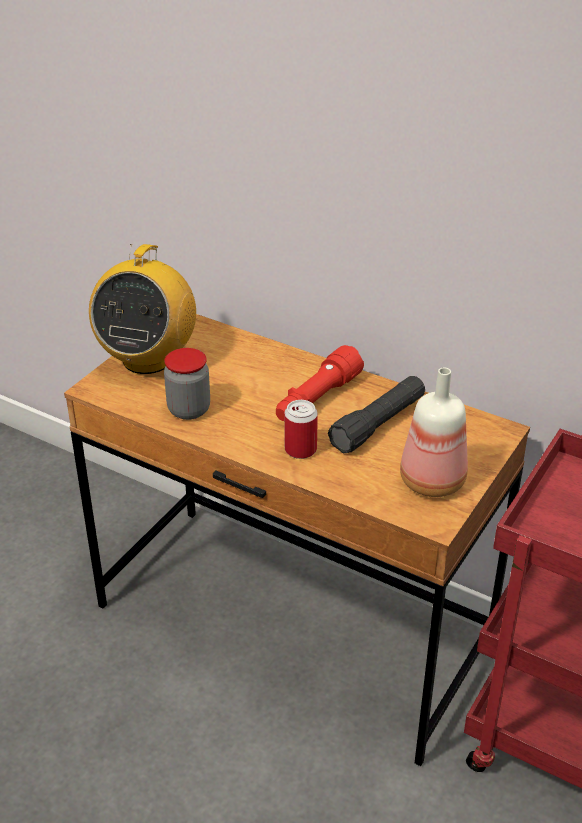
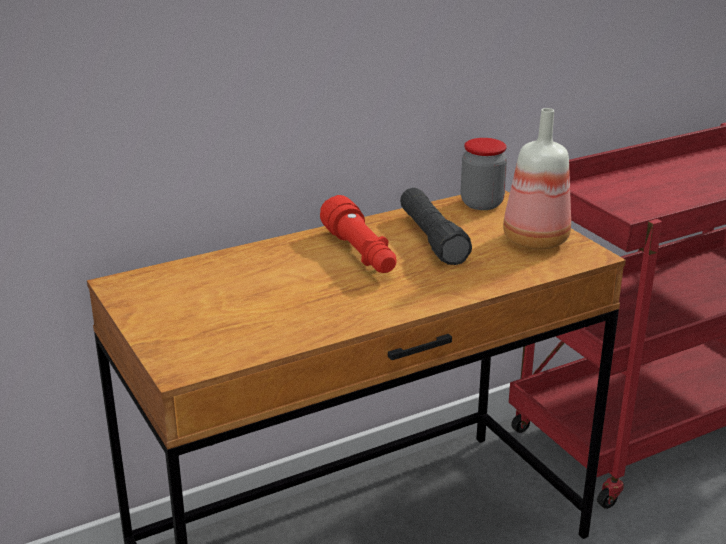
camera: 60 degrees left, 10 degrees down
(147, 359) = (168, 321): radio -> none
(189, 410) = (298, 321): jar -> jar (481, 203)
(300, 449) = (432, 282): can -> none

